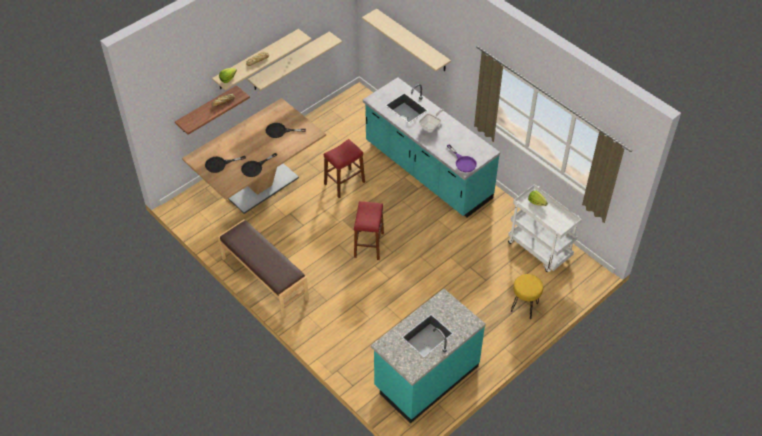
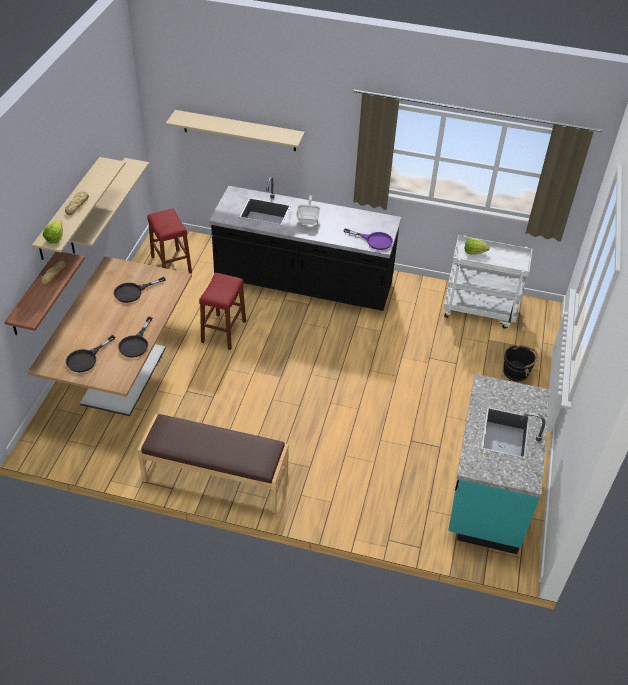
camera: 35 degrees left, 5 degrees down
(369, 245) = (306, 384): red stool -> red stool (171, 265)
(427, 171) = (303, 283): turquoise counter -> black counter
(524, 307) = (516, 372): yellow stool -> black bucket

